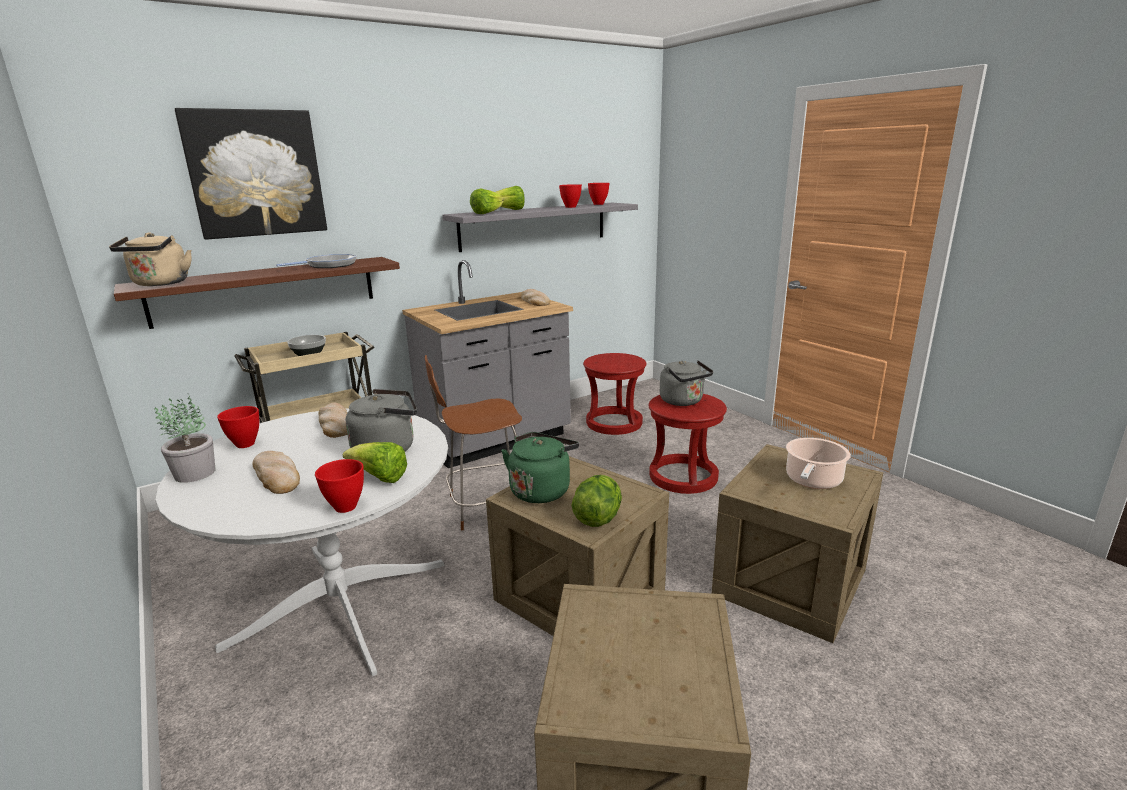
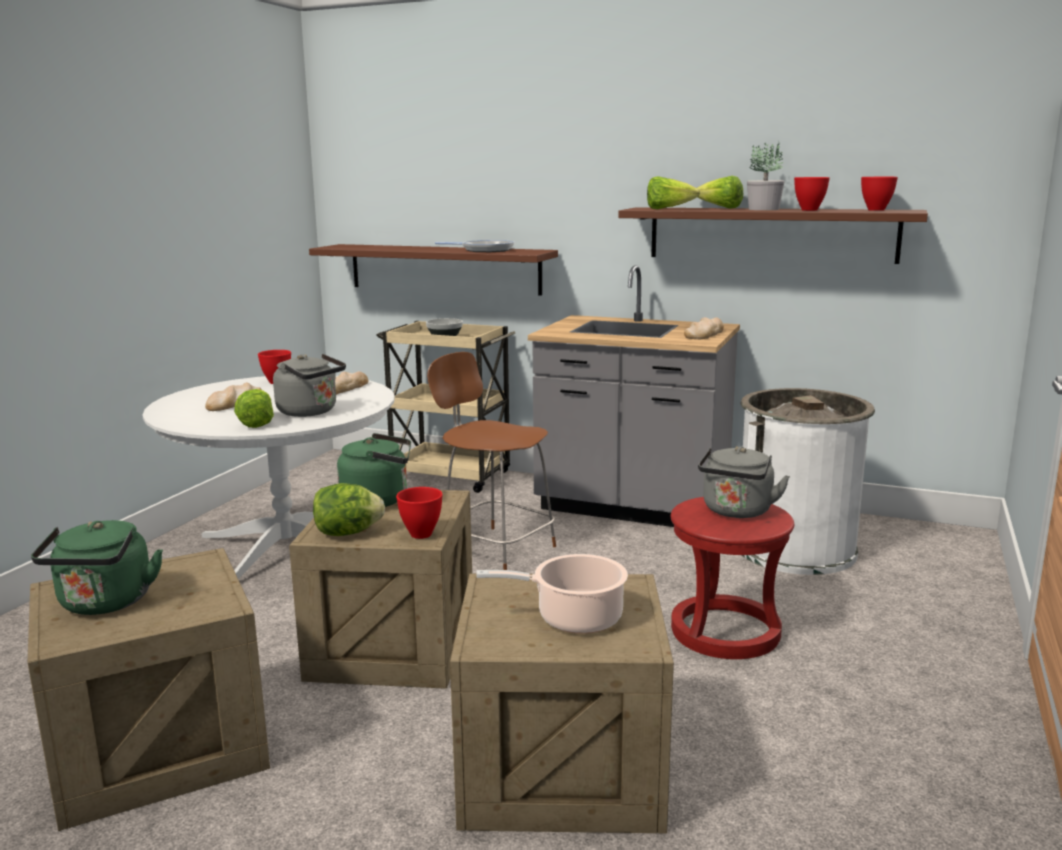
camera: 55 degrees right, 5 degrees down
(160, 284) = (350, 247): beige kettle -> none
(195, 473) = (220, 387): potted plant -> potted plant (763, 209)
(256, 174) = (450, 153): picture -> none
(344, 507) = (201, 428): red bowl -> red bowl (420, 534)
(534, 226) = (771, 234): grey shelf -> brown shelf
(614, 423) = (795, 549): red stool -> white trash can
(641, 678) = (104, 604): none -> green kettle

